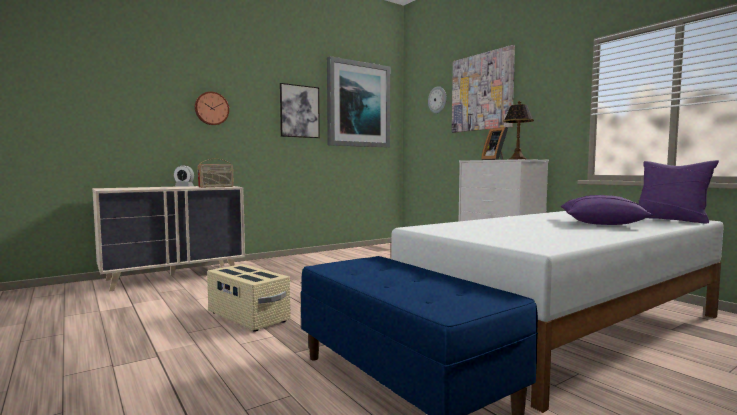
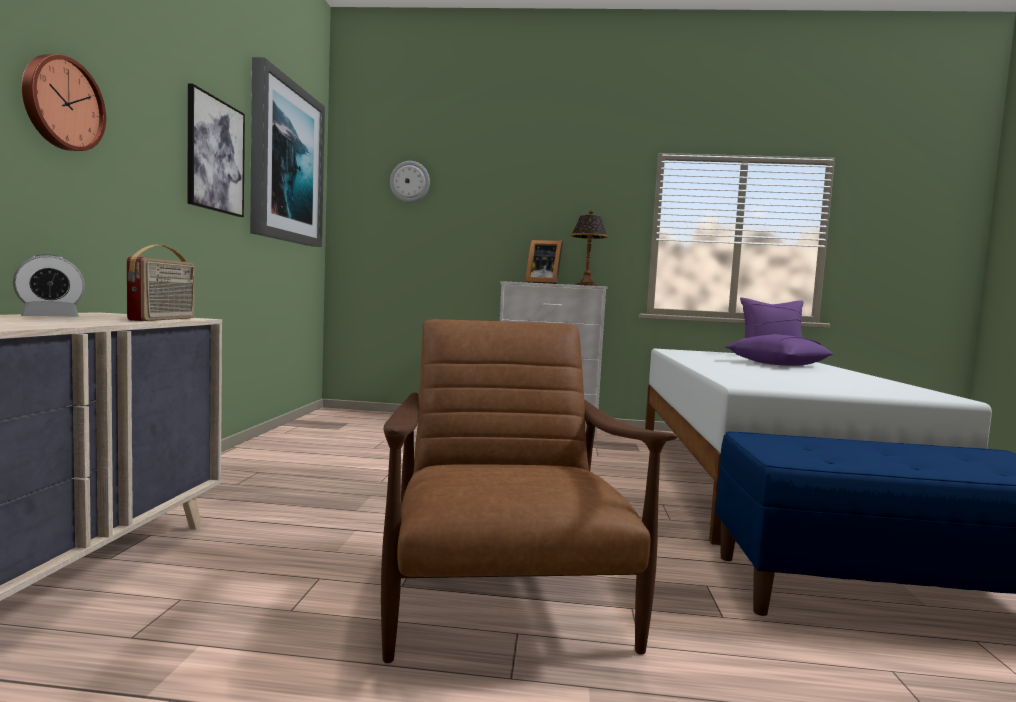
camera: 50 degrees left, 0 degrees up
(248, 317) = (504, 598): beige storage box -> brown armchair
(482, 92) = (497, 185): picture -> none

